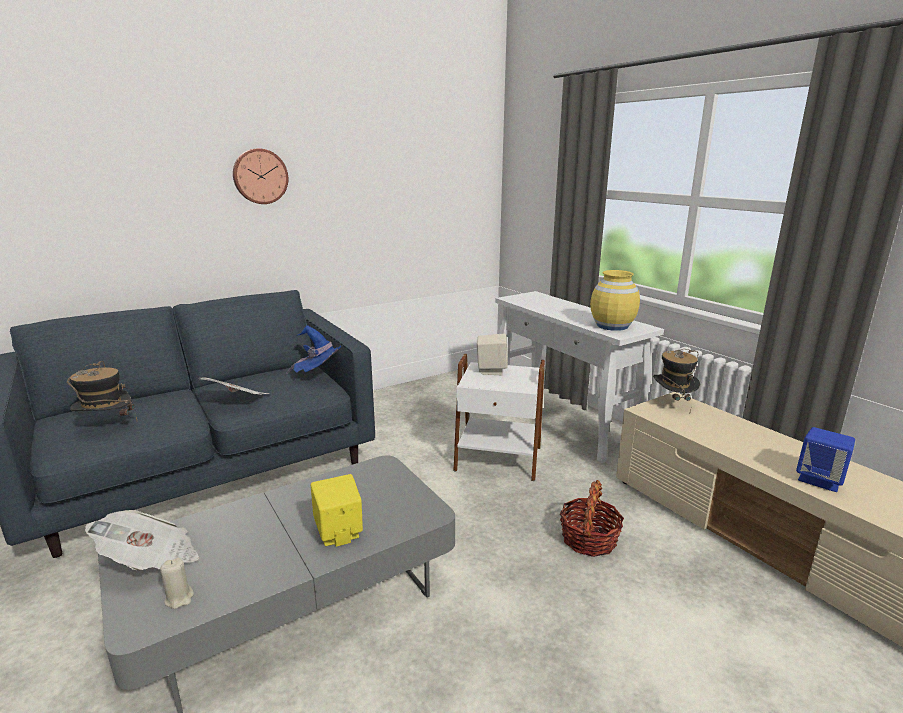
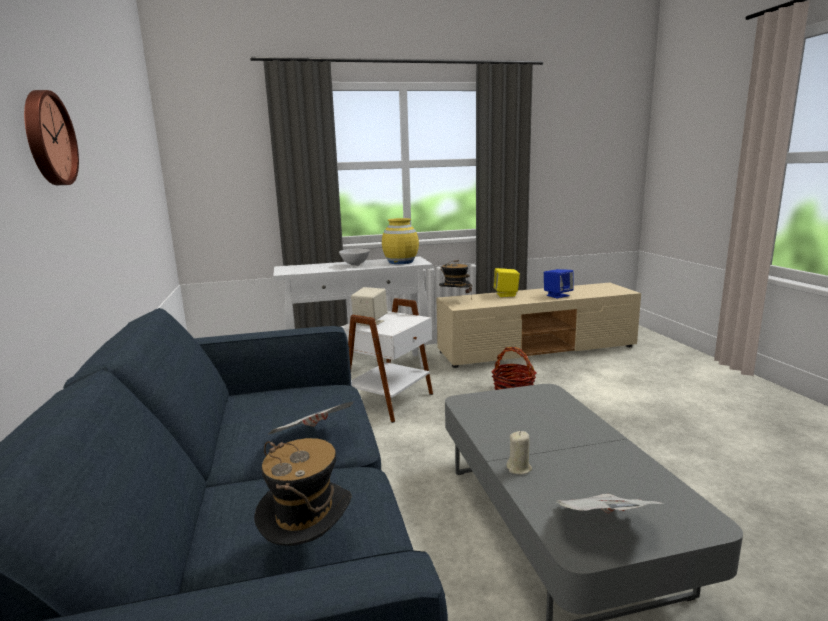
camera: 70 degrees left, 5 degrees down
(179, 598) = (662, 502): beige candle -> beige candle (519, 468)
(322, 376) = (283, 390): blue hat -> none
(338, 533) = (568, 425): yellow speaker -> yellow speaker (506, 294)
(573, 313) = (355, 265): none -> white bowl

